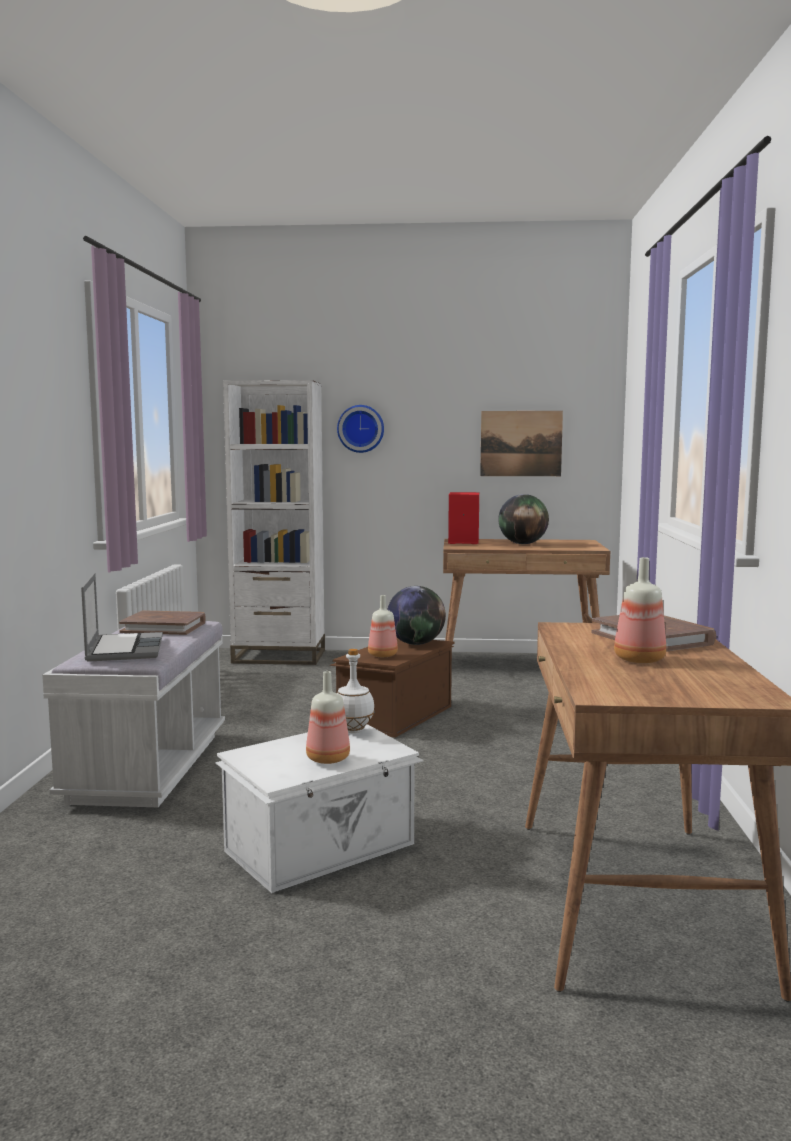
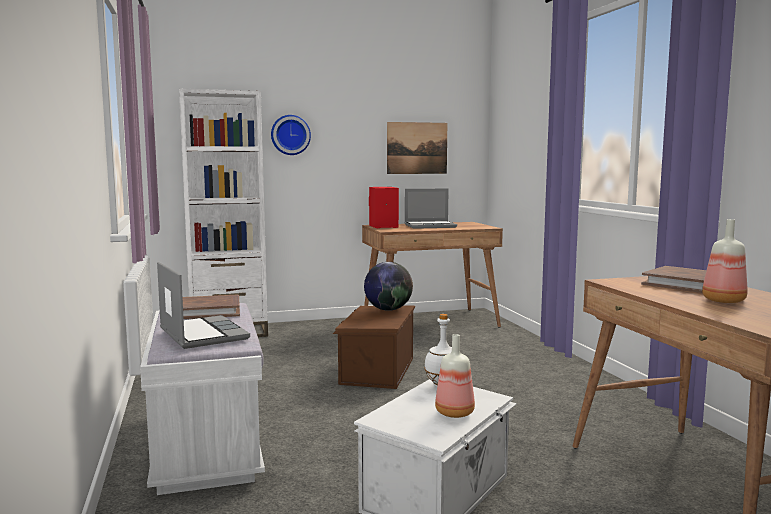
camera: 20 degrees left, 0 degrees up
(382, 655) = (375, 321): bottle -> none
(523, 544) = (430, 226): globe -> laptop

